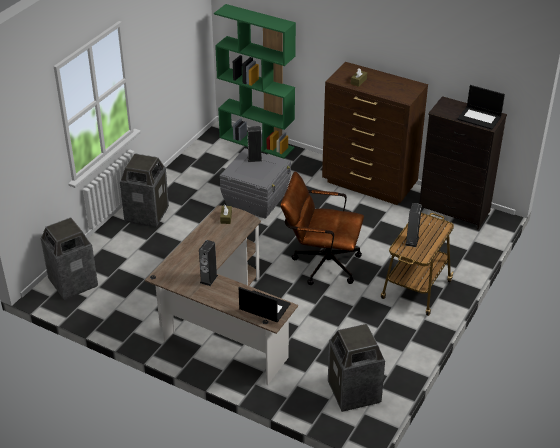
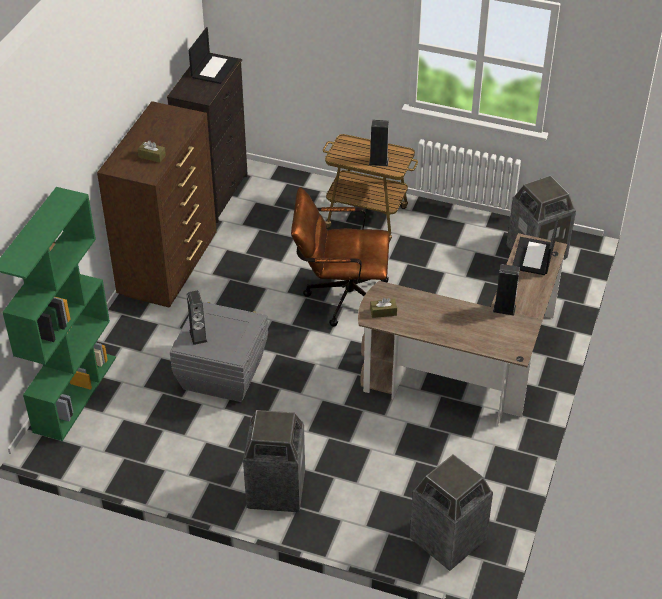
camera: 100 degrees left, 5 degrees up
(320, 263) = (340, 296): brown office chair -> brown office chair turned 90 degrees clockwise

